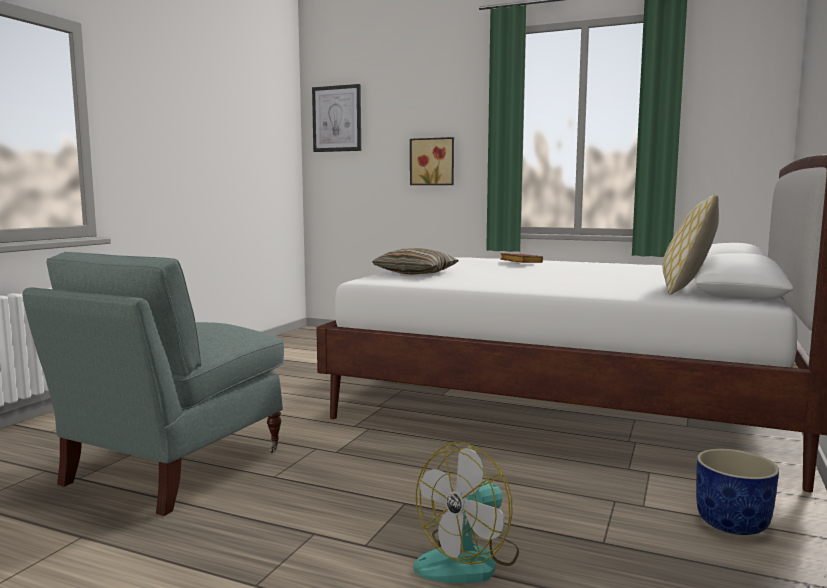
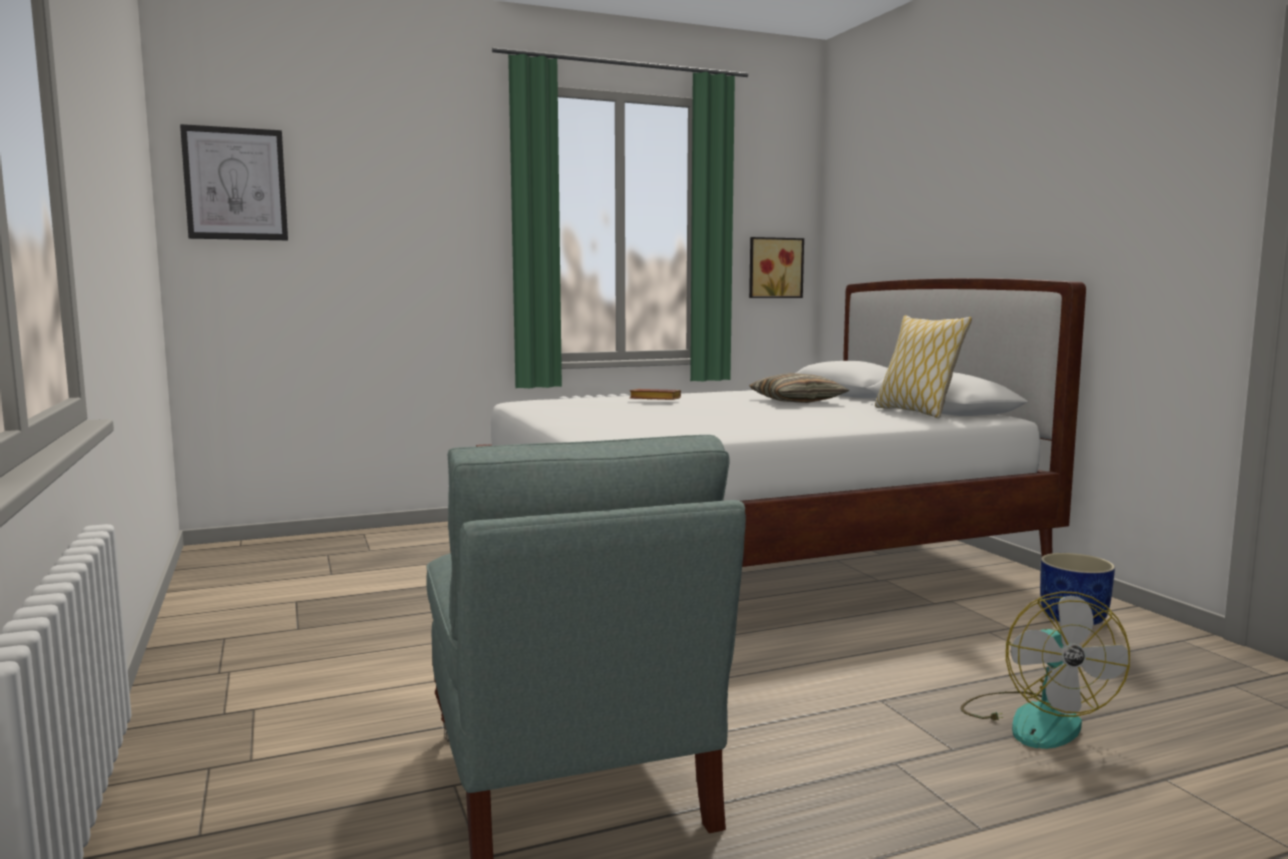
camera: 45 degrees left, 0 degrees up
(415, 273) = (616, 426): pillow -> pillow (797, 401)
(432, 161) = (417, 262): picture -> picture (774, 268)

